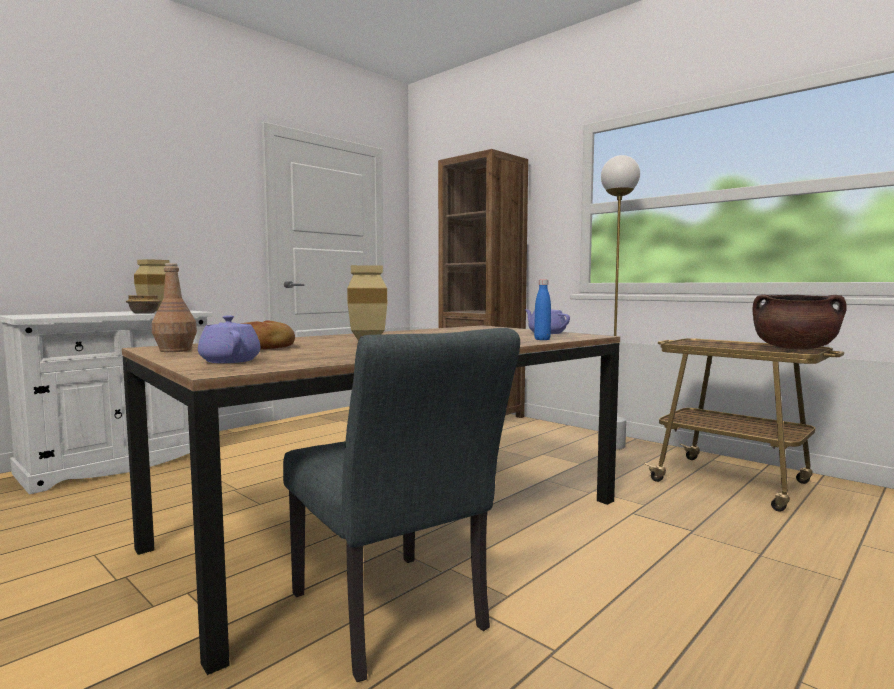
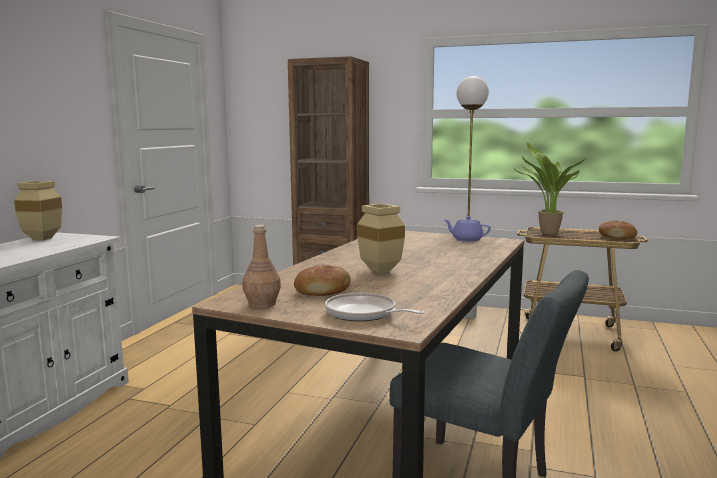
camera: 25 degrees left, 5 degrees up
(143, 313) = (56, 247): bowl -> none
(230, 361) = (363, 314): purple teapot -> frying pan
(542, 339) = (489, 251): blue bottle -> none
(697, 343) = (546, 233): none -> potted plant
(794, 348) = (617, 236): brown cooking pot -> bread

